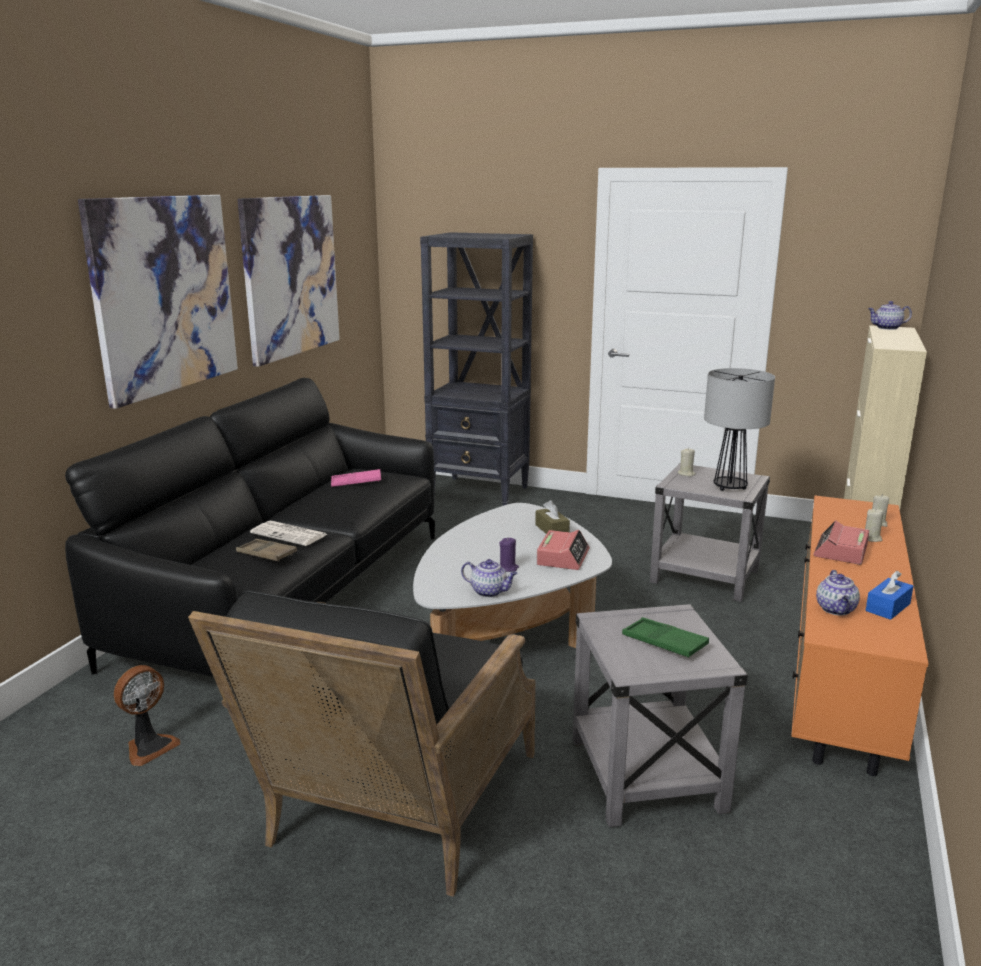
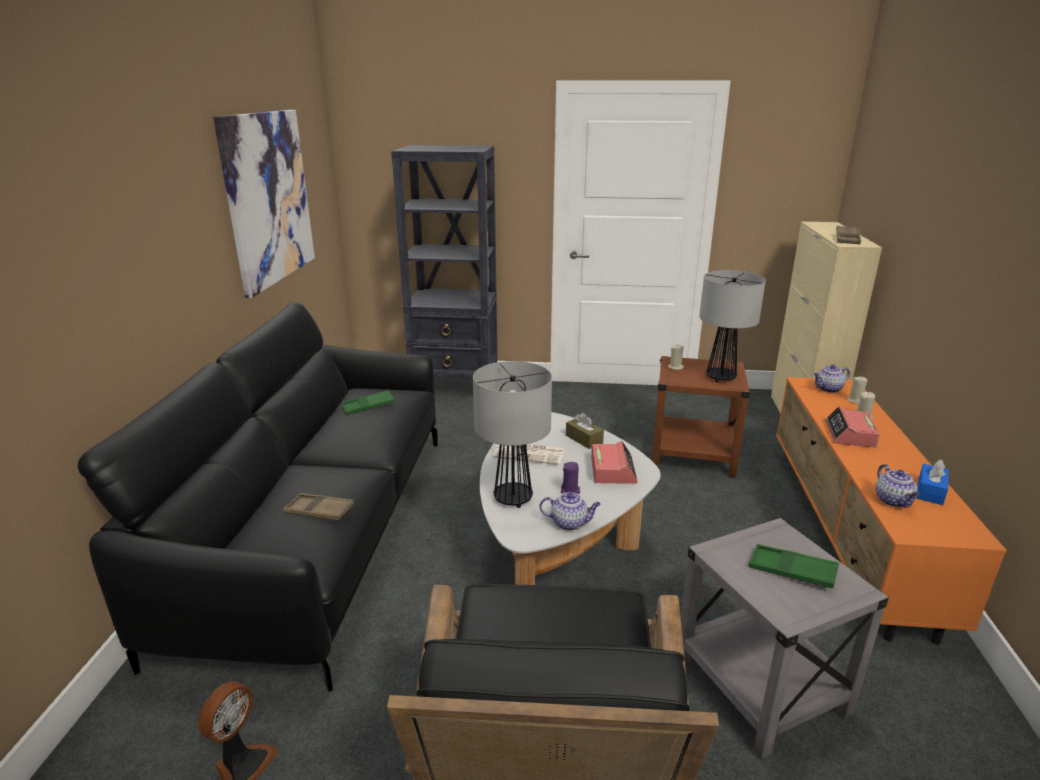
camera: 15 degrees left, 5 degrees up
(164, 295) = (154, 233): picture -> none
(290, 534) = (331, 480): newspaper -> newspaper (530, 453)
(356, 482) = (368, 406): pink tray -> green tray
(448, 567) = (513, 498): none -> table lamp
(705, 577) = (693, 455): grey side table -> brown side table
(886, 328) = (819, 224): teapot -> teapot (828, 389)
(896, 342) = (847, 239): none -> brown tray

